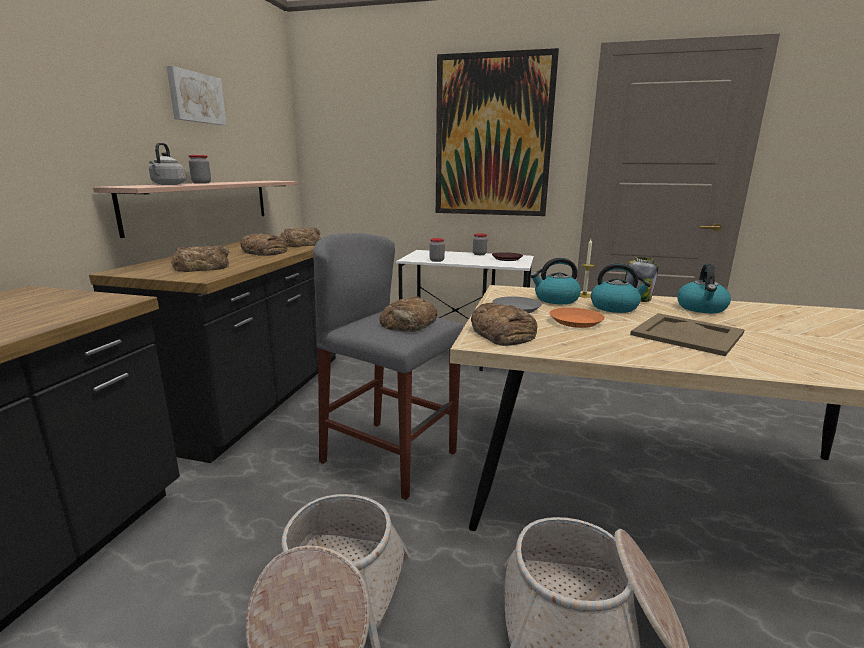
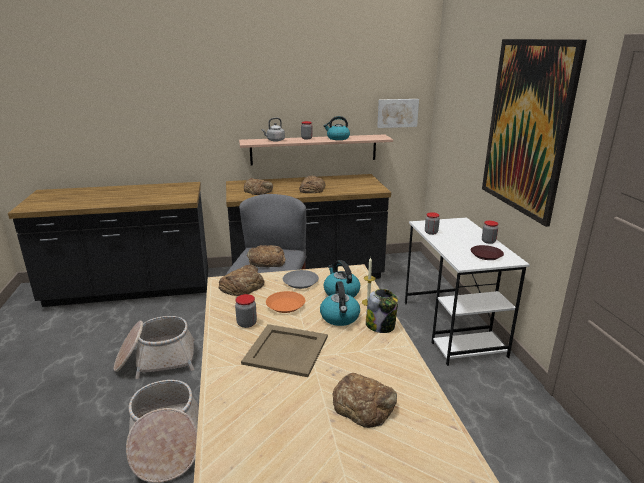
camera: 65 degrees right, 5 degrees up
(195, 98) = (320, 85): picture -> picture (397, 113)
(301, 244) = (350, 188): bread -> bread (364, 405)
(619, 343) = (246, 323): none -> jar
(701, 308) = (378, 359): kettle -> kettle (337, 138)

